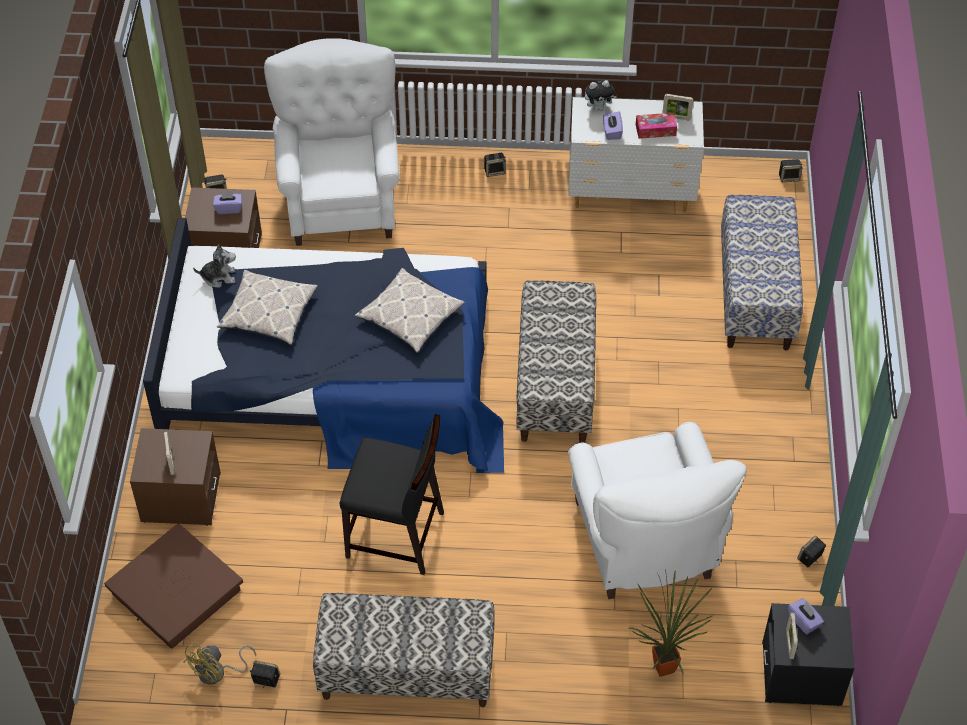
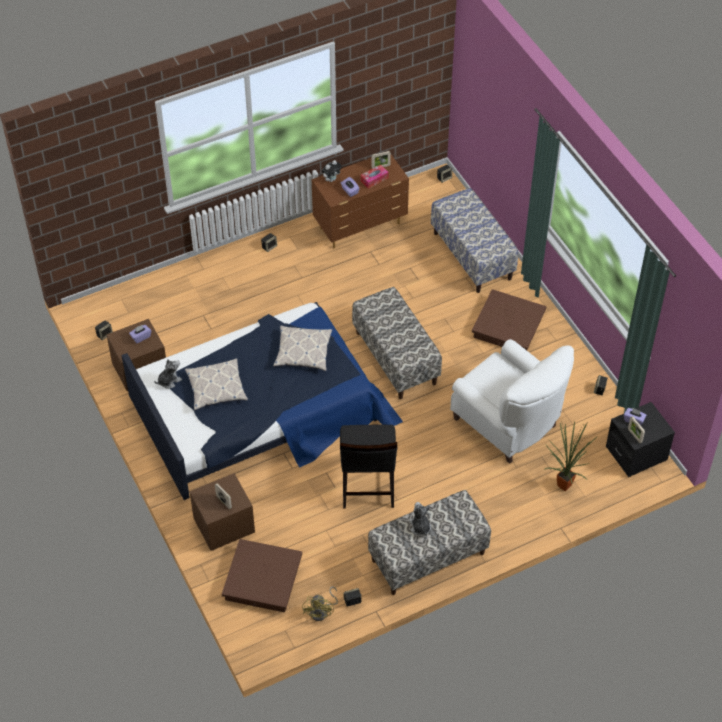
camera: 30 degrees left, 0 degrees up
(341, 199) = (186, 304): white armchair -> none
(393, 622) = (420, 527): none -> plush toy
(396, 536) = (367, 486): black chair -> black chair turned 105 degrees clockwise
(631, 194) = (361, 226): white dresser -> brown dresser
(740, 411) = (508, 326): none -> brown storage box

